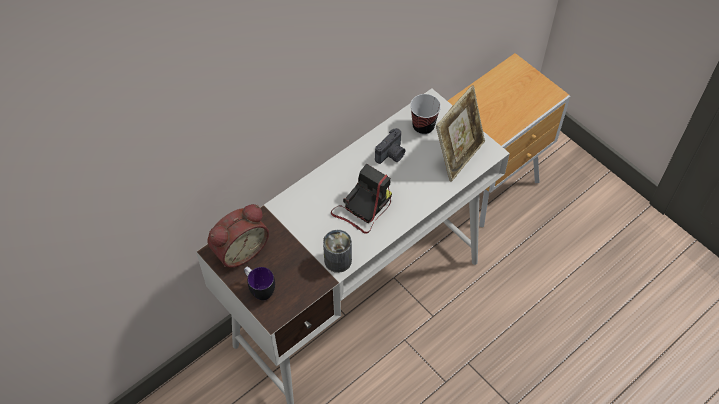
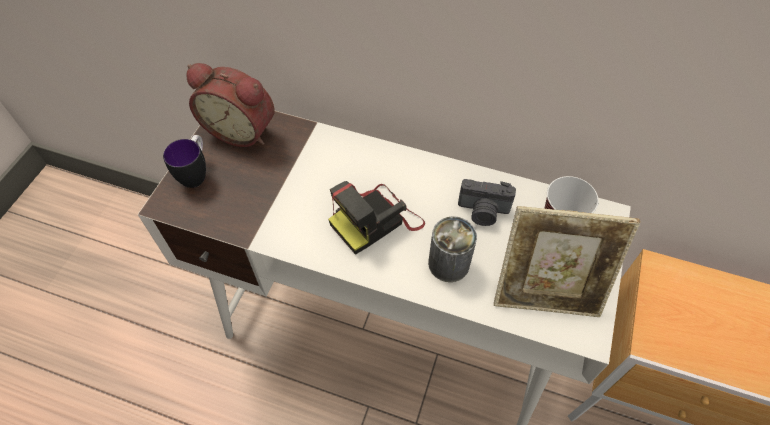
camera: 60 degrees right, 0 degrees up
(338, 260) = (280, 231): can -> can (448, 263)
(363, 208) = (376, 220): camera -> camera turned 135 degrees clockwise

